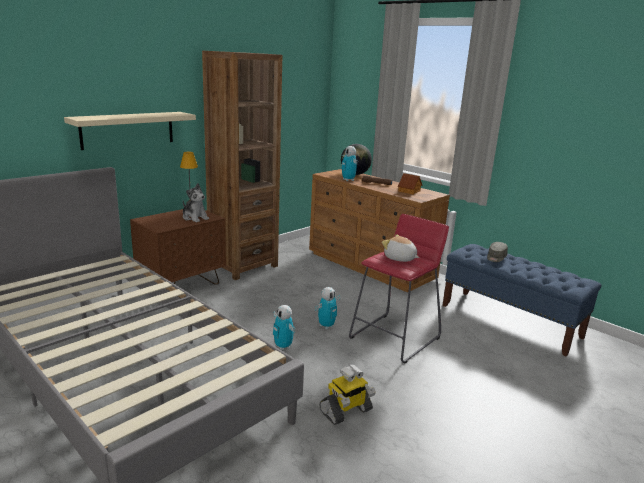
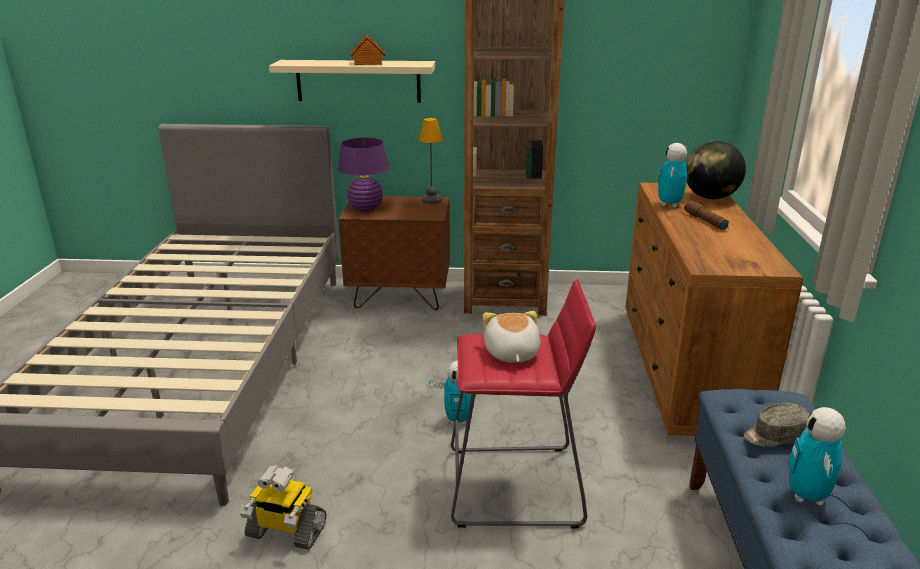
camera: 50 degrees right, 5 degrees up
(161, 224) = (366, 208): none -> purple table lamp
(195, 218) = (413, 211): plush toy -> none
(283, 346) = (367, 417): toy robot -> toy robot (807, 496)
(409, 191) = (730, 249): toy house -> toy house (367, 63)

